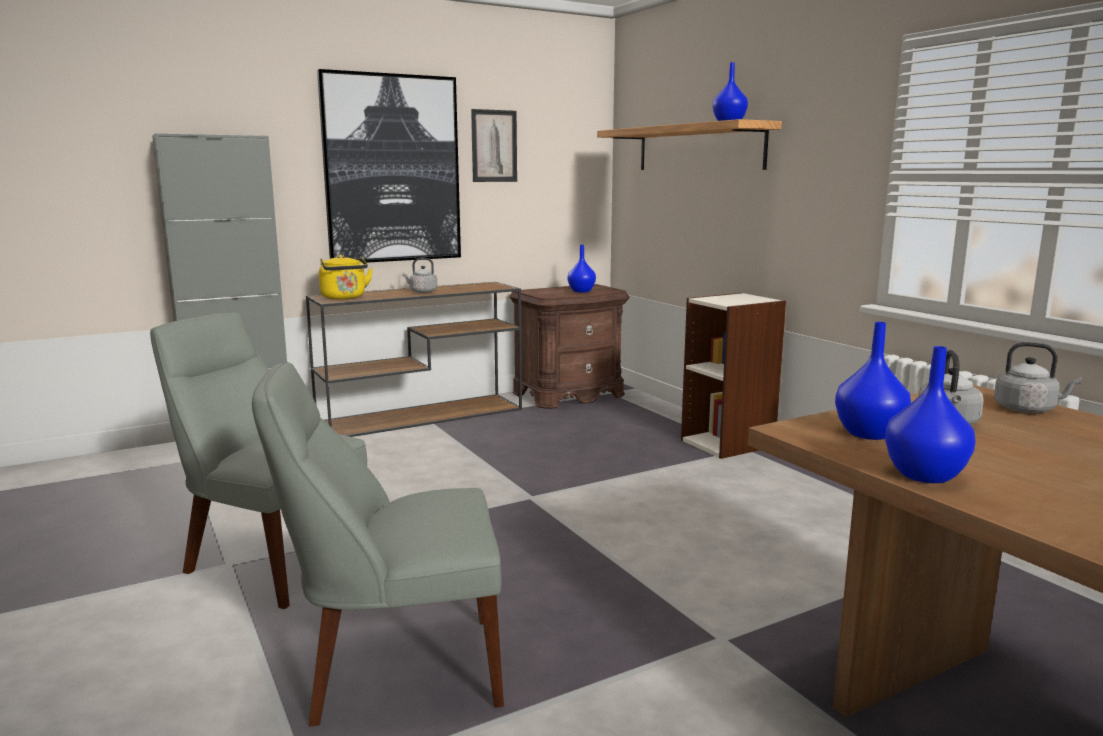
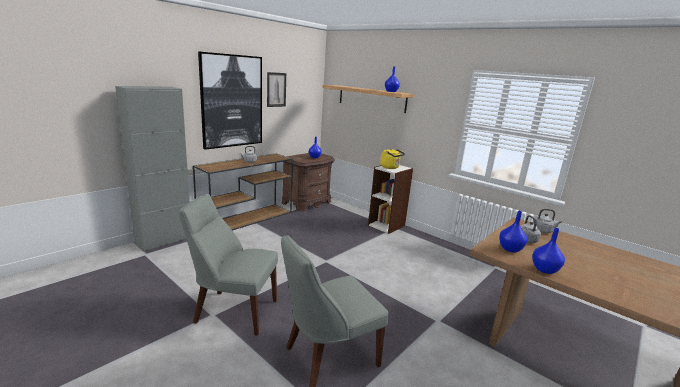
camera: 20 degrees left, 5 degrees up
(344, 298) = (215, 167): yellow kettle -> yellow kettle (391, 167)

